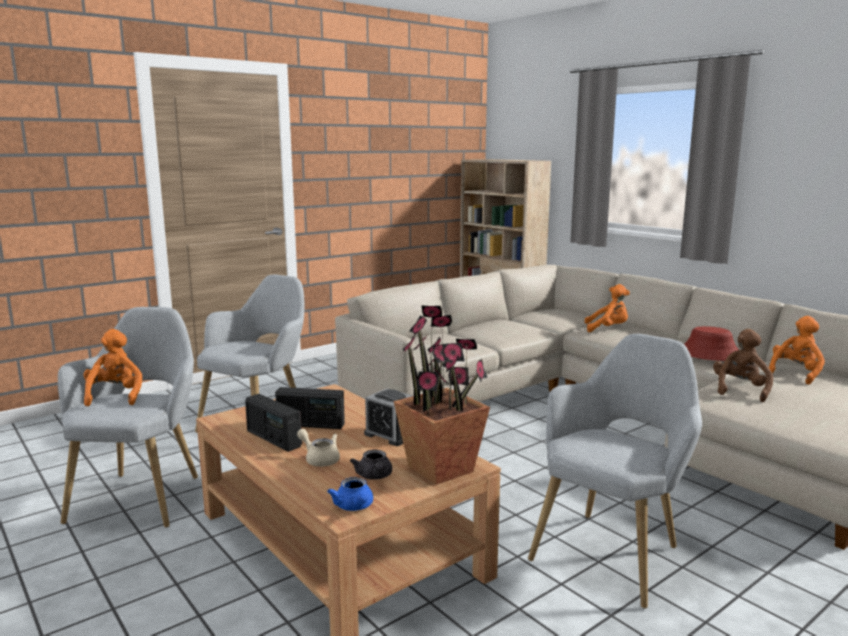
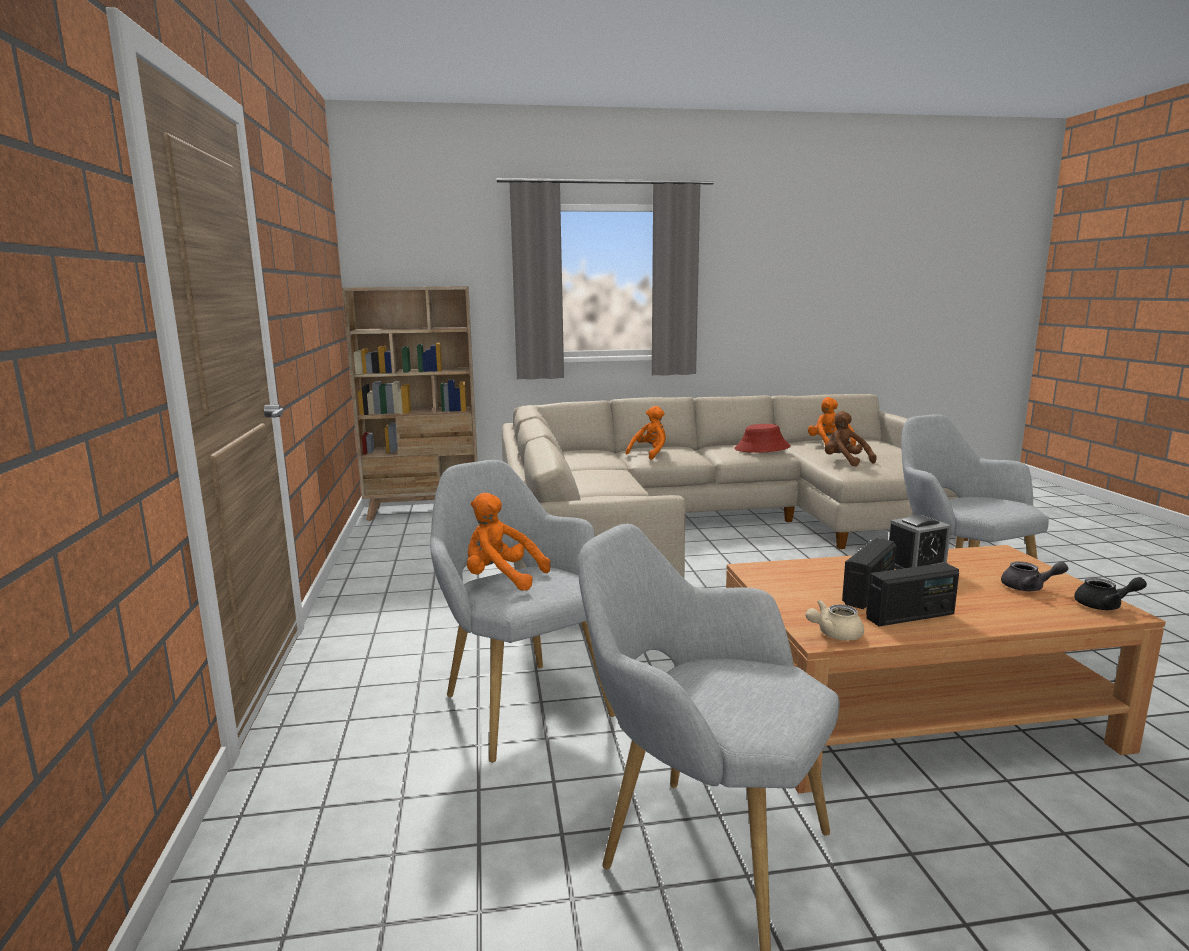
camera: 60 degrees left, 0 degrees up
(115, 396) = (694, 695): orange plush toy -> orange plush toy (501, 579)
(319, 459) = (979, 603): beige teapot -> beige teapot (834, 634)
(354, 507) = (1105, 605): blue teapot -> black teapot
(441, 469) = (1011, 562): potted plant -> none

